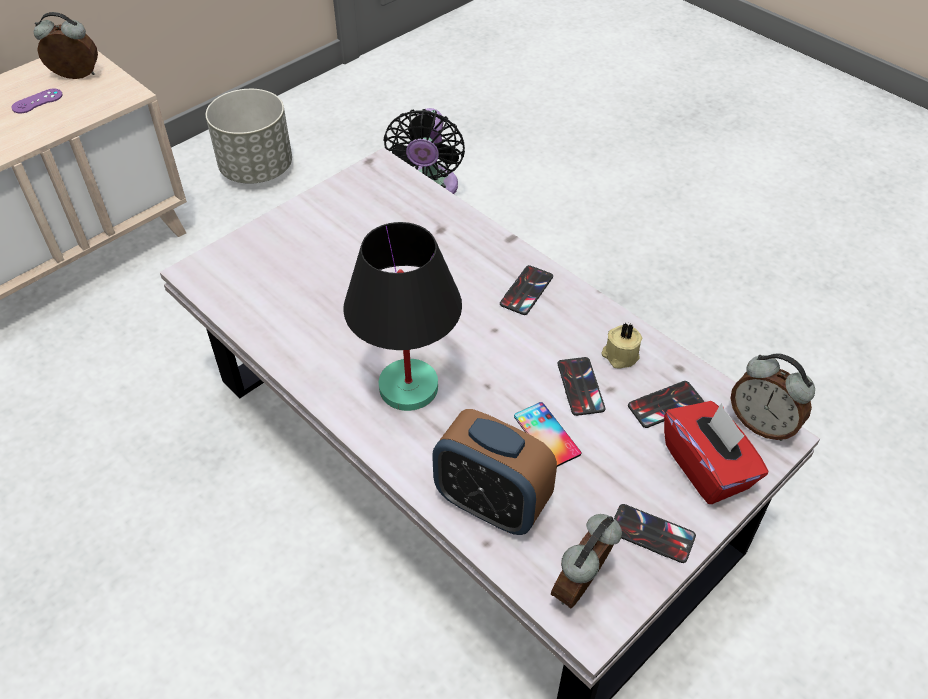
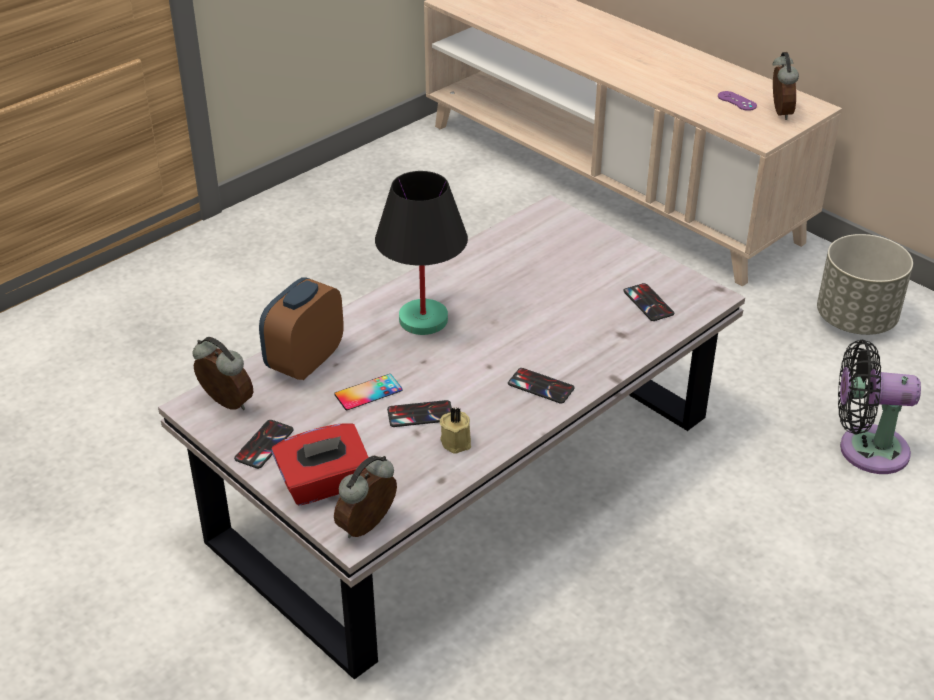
camera: 90 degrees right, 10 degrees down
(665, 404) = (396, 465): phone -> phone (648, 303)

